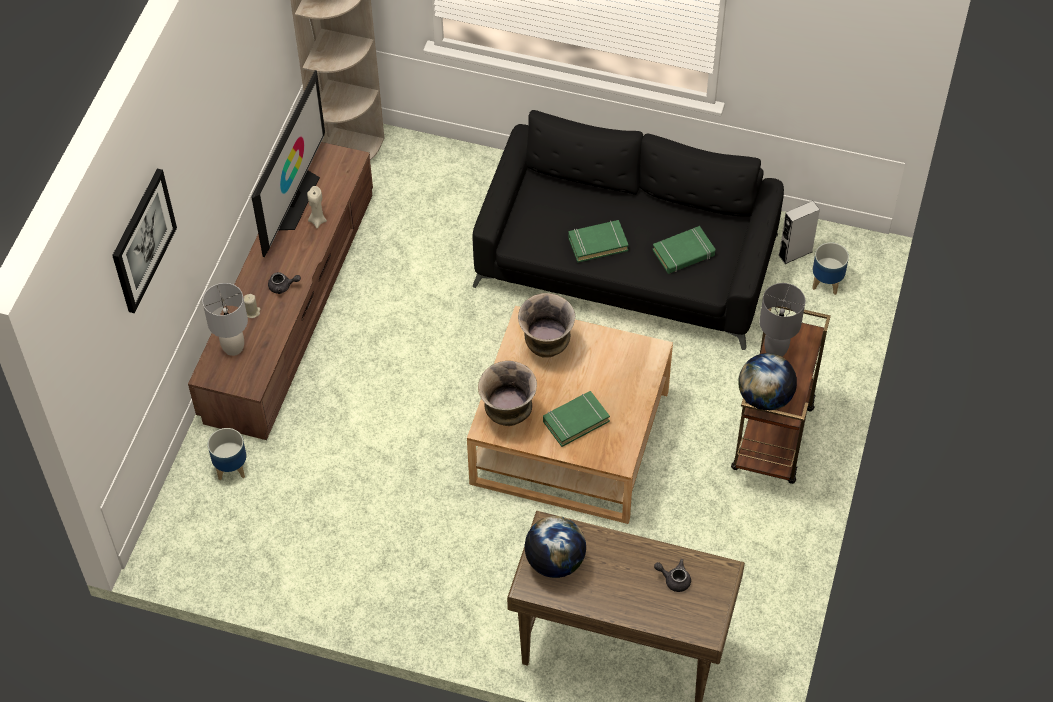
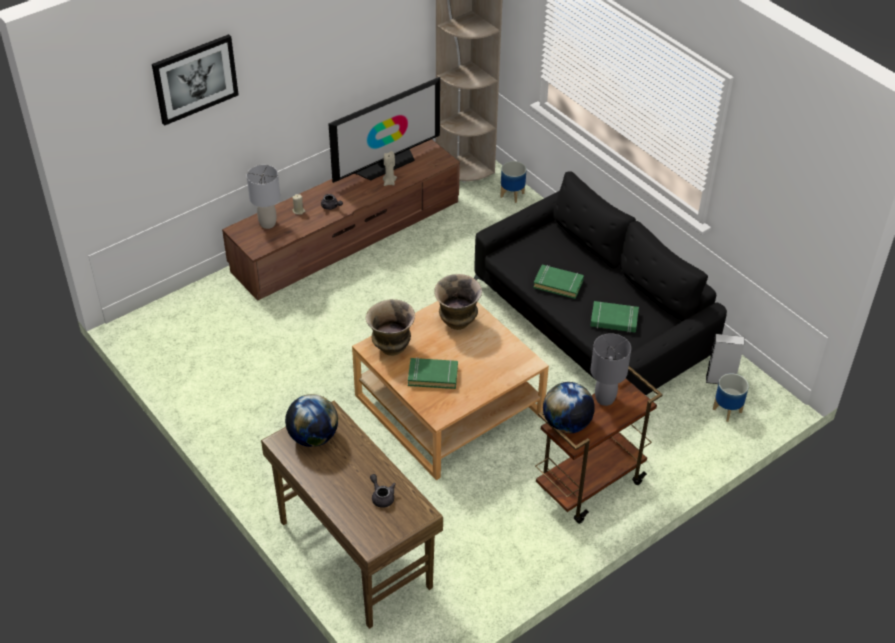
camera: 35 degrees right, 10 degrees down
(231, 467) = (222, 304): planter -> planter (512, 195)

